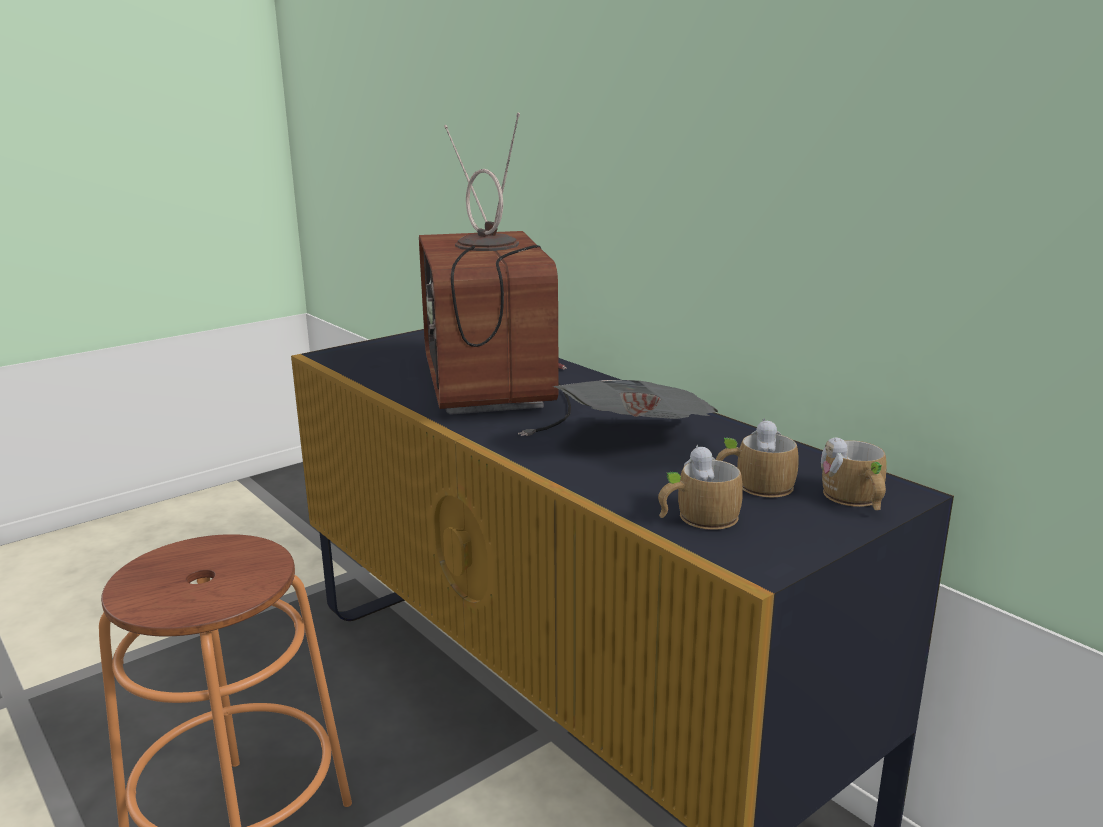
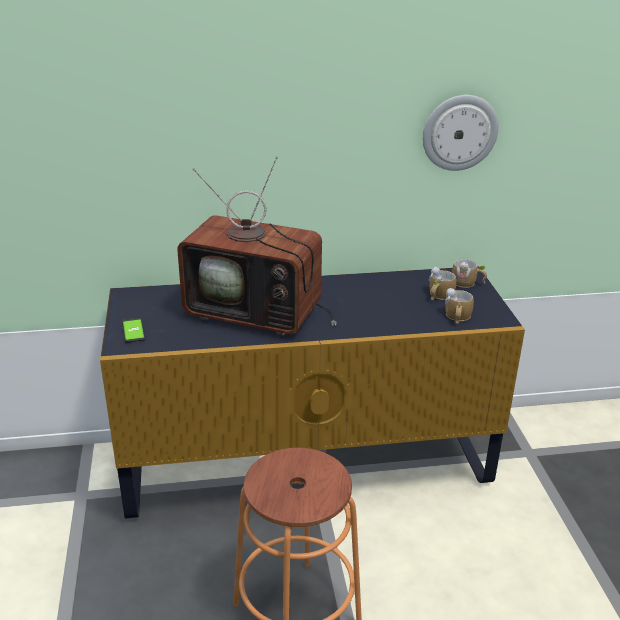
camera: 60 degrees left, 10 degrees up
(370, 351) = (133, 331): none -> phone
(638, 443) = (372, 302): newspaper -> none
(934, 142) = (459, 132): none -> wall clock

